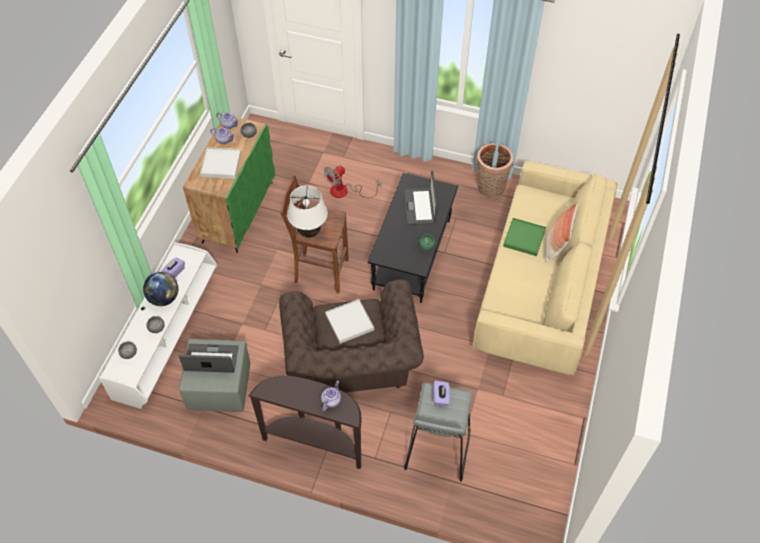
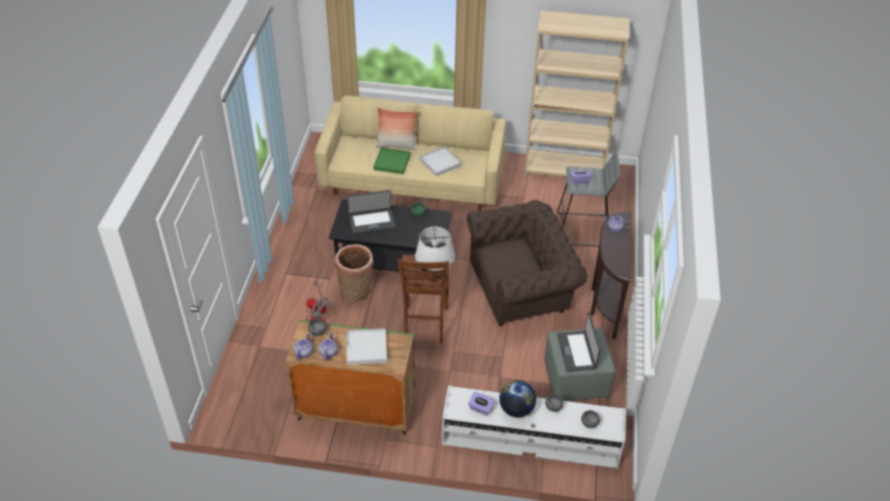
camera: 100 degrees left, 10 degrees down
(349, 322) = (510, 258): white tray -> white tray (440, 163)
(490, 189) = (304, 214): basket -> basket (356, 293)
(552, 453) = (564, 170): none -> beige bookcase

